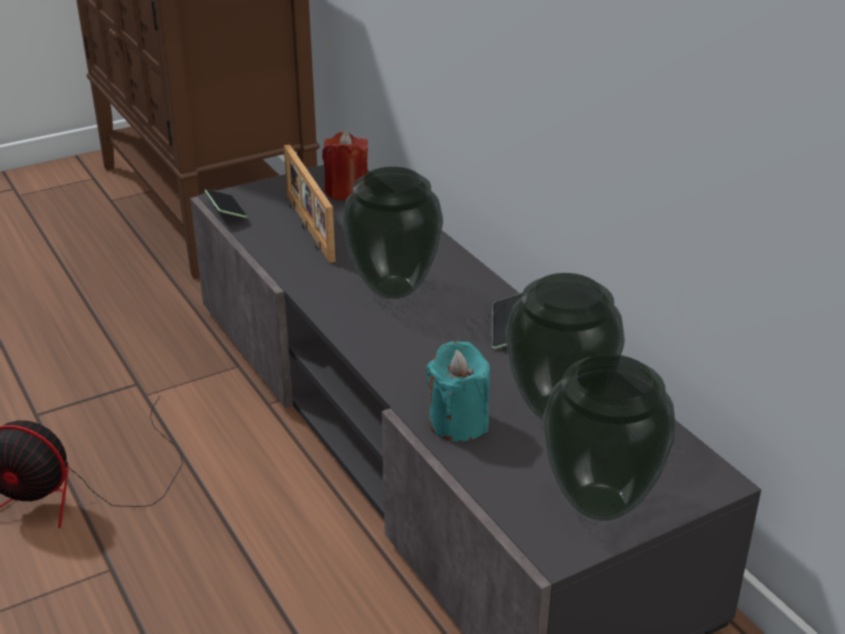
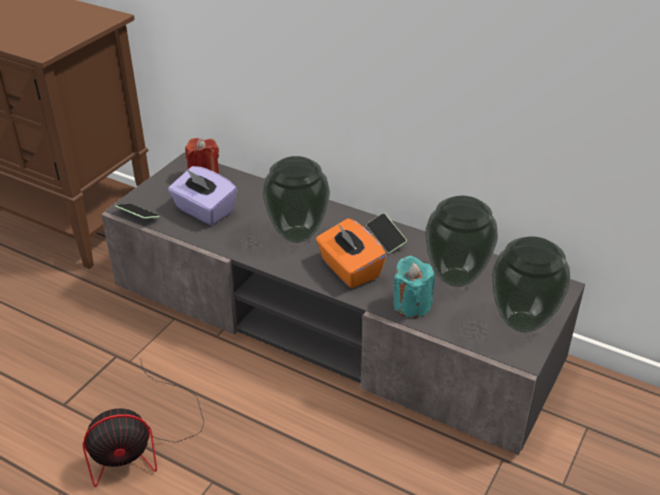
camera: 30 degrees left, 5 degrees up
(307, 228) = (204, 211): picture frame -> purple tissue box
(419, 351) = (349, 269): none -> orange tissue box

